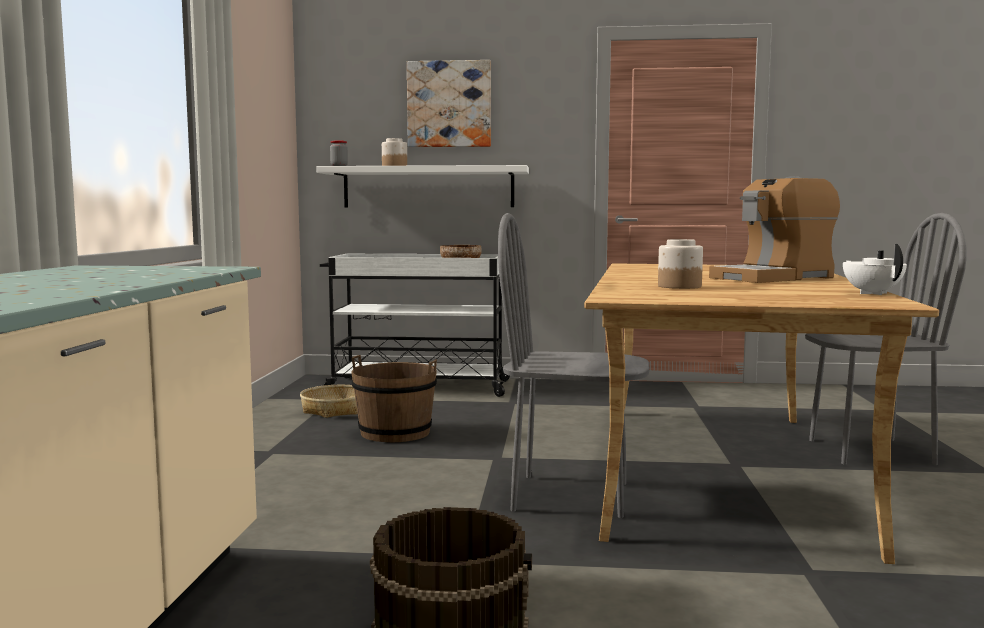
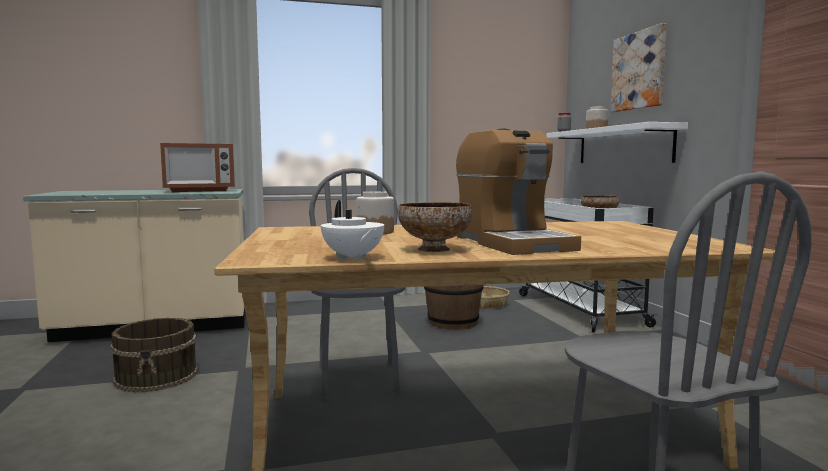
camera: 70 degrees right, 0 degrees up
(117, 272) = (198, 191): none -> microwave
(773, 278) = (511, 243): coffee machine -> coffee machine turned 150 degrees counterclockwise
(817, 285) = (435, 249): none -> bowl
(872, 293) = (352, 258): white teapot -> white teapot turned 90 degrees clockwise

